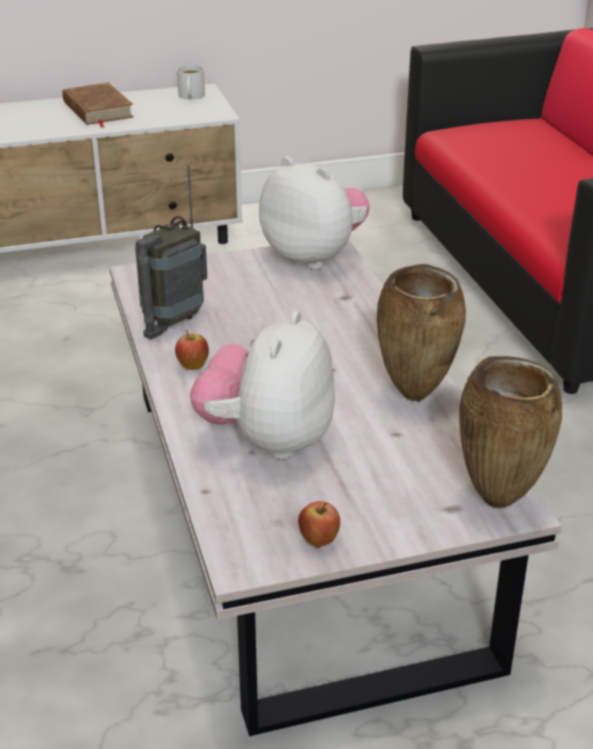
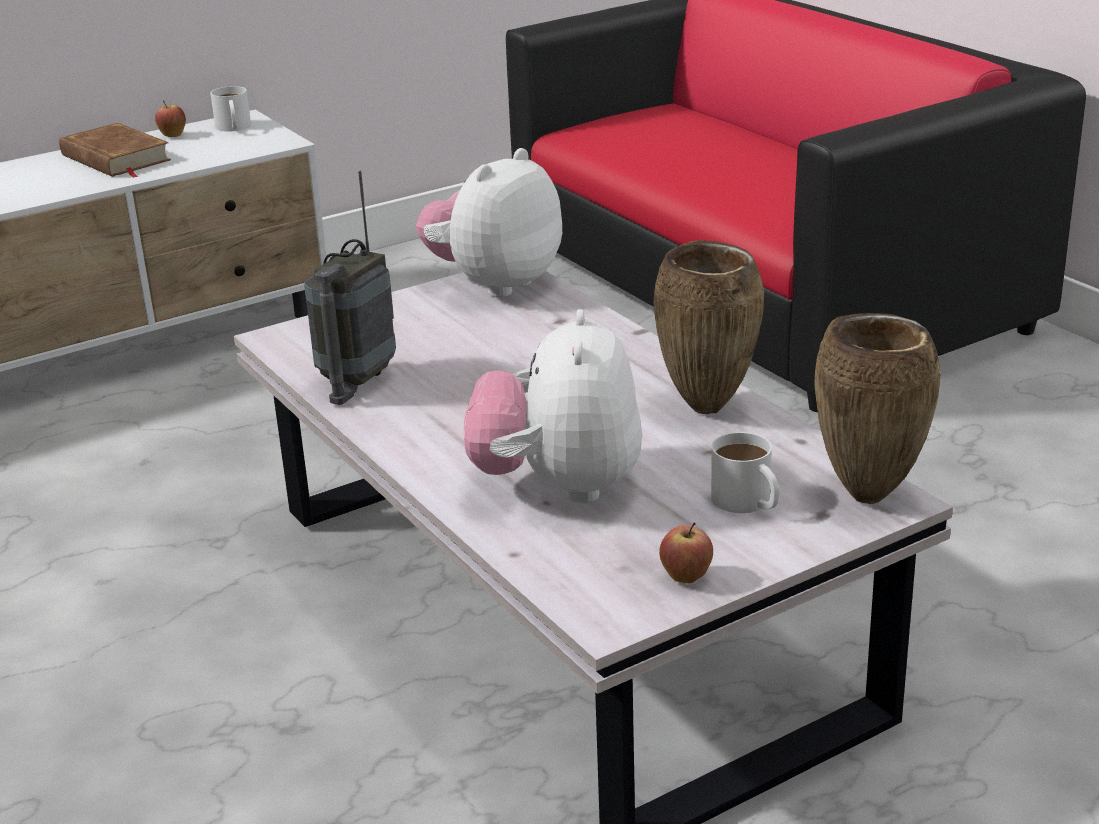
camera: 15 degrees left, 5 degrees down
(192, 367) = (414, 426): apple -> apple (173, 136)
(314, 257) = (494, 284): plush toy -> plush toy turned 75 degrees counterclockwise
(401, 486) = (748, 503): none -> white mug

